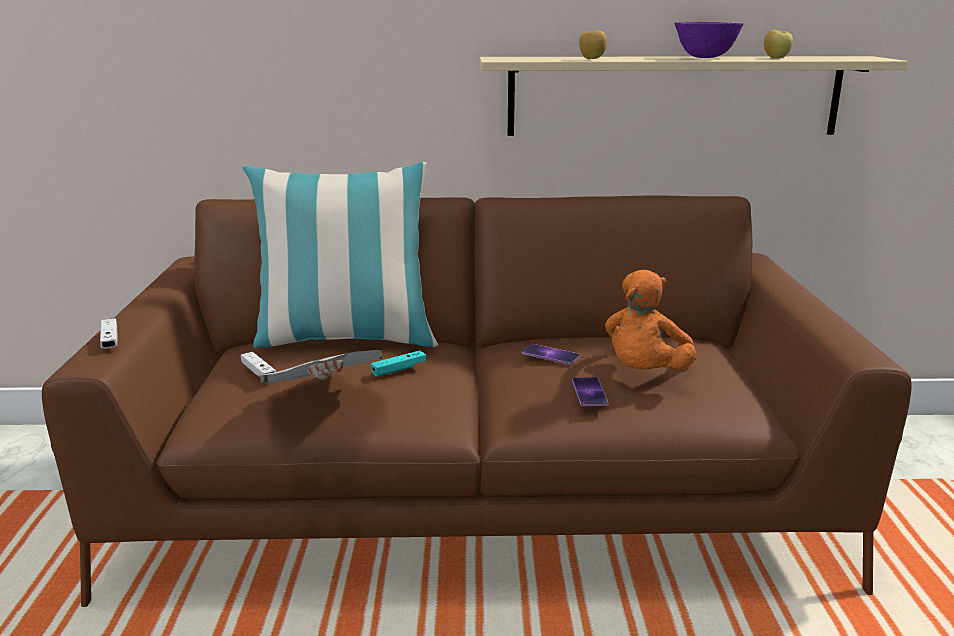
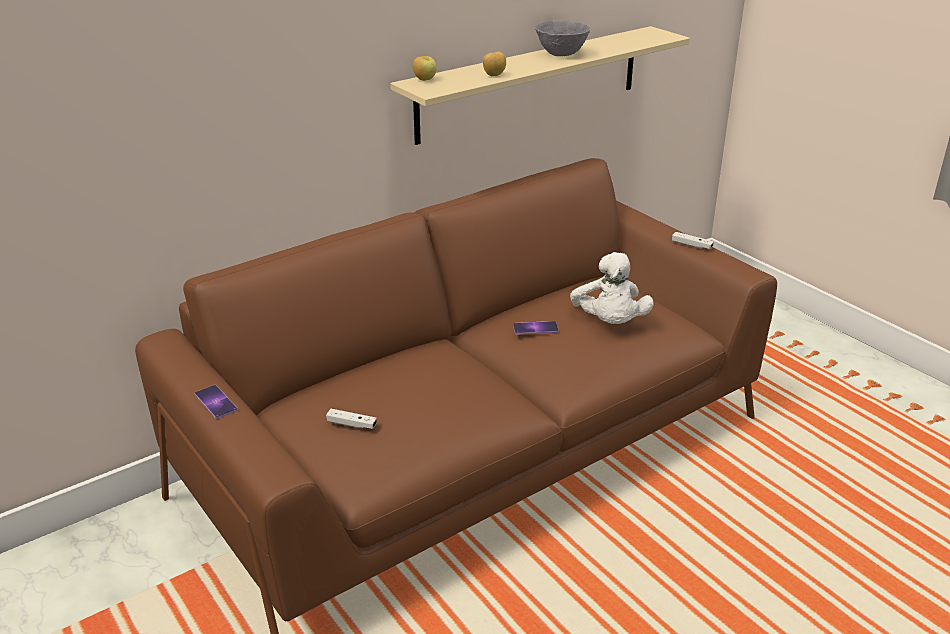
camera: 35 degrees left, 10 degrees up
(110, 341) = (258, 447): white game controller -> white game controller (691, 245)
(323, 399) = (439, 427): newspaper -> none
(346, 338) = (365, 366): pillow -> none
(399, 369) = (452, 380): turquoise game controller -> none
(589, 392) = (596, 351): phone -> phone (216, 402)
(645, 374) = (609, 323): orange plush toy -> white plush toy
(705, 57) = (561, 54): purple bowl -> grey bowl
(776, 58) = (608, 47): apple -> apple (425, 80)

